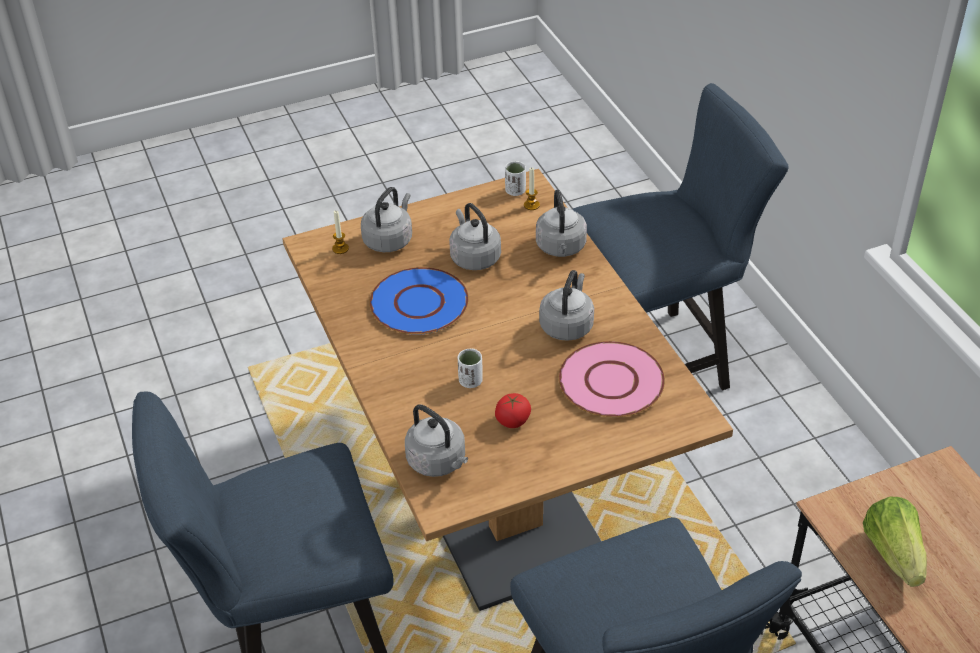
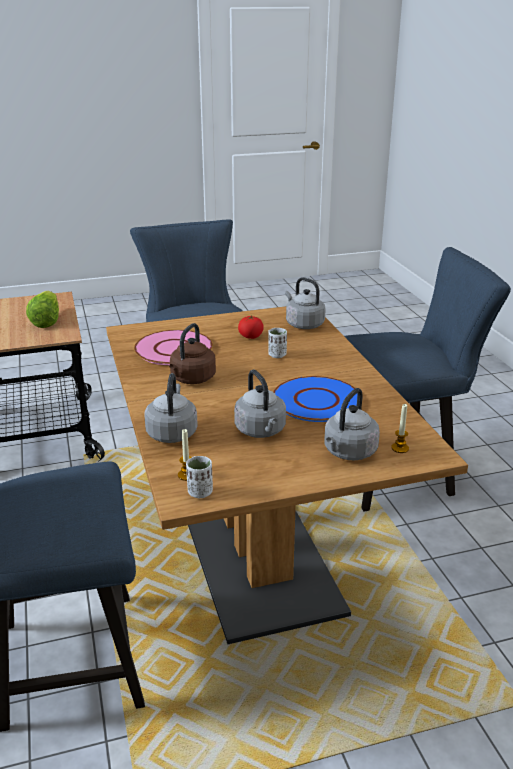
camera: 175 degrees left, 15 degrees down
(567, 325) = (192, 379): grey kettle -> brown kettle

